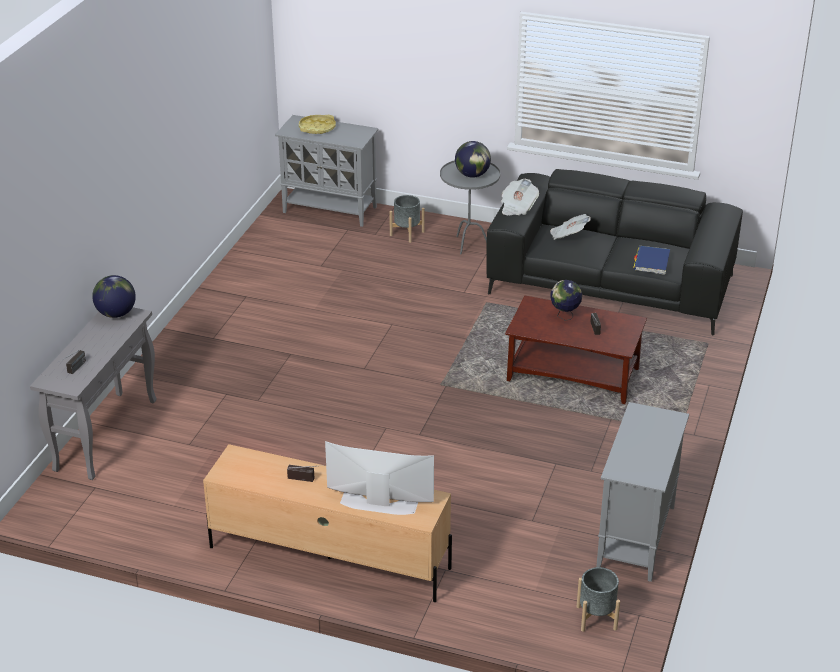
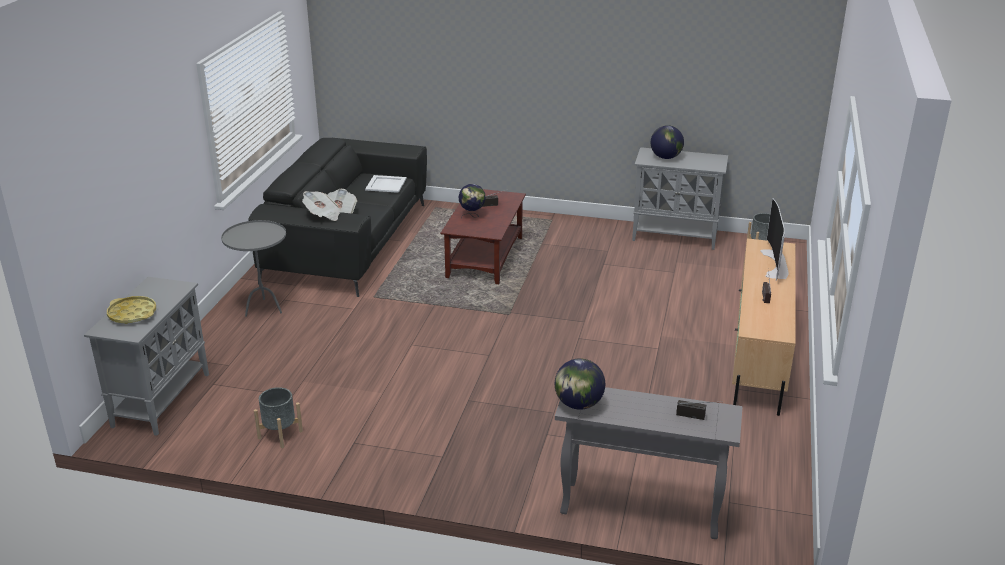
camera: 95 degrees left, 5 degrees down
(407, 233) = (232, 345): grey planter -> grey planter (280, 434)
(472, 175) = (256, 234): globe -> globe (665, 157)
(651, 262) = (386, 184): blue book -> white tray

